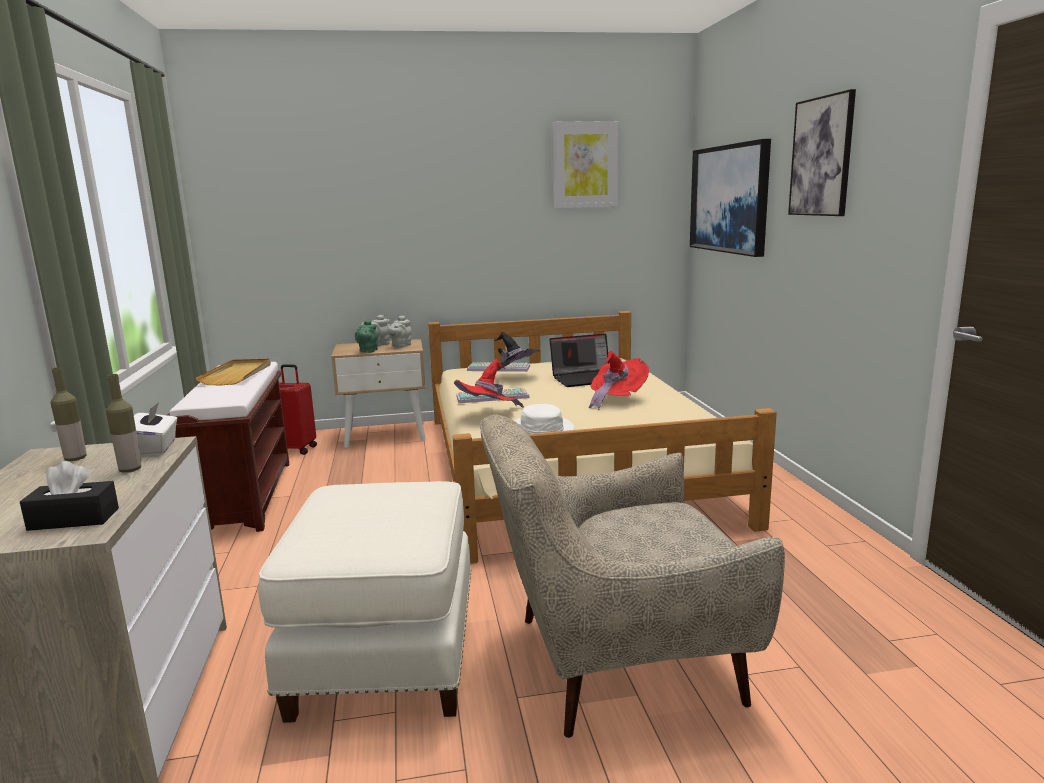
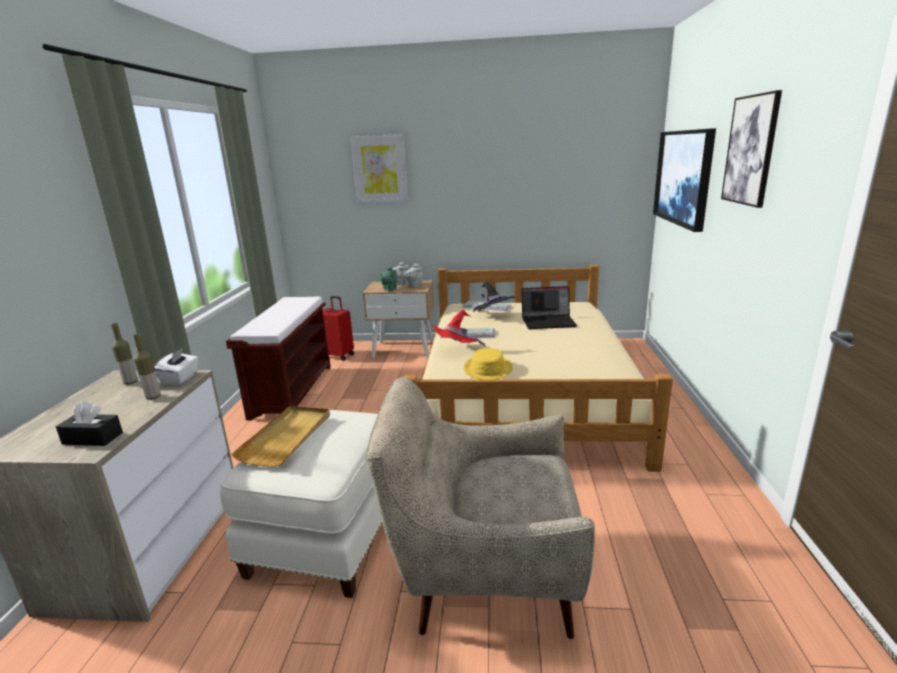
camera: 15 degrees right, 5 degrees up
(237, 374) = (289, 307): beige tray -> beige tray (287, 437)
(541, 429) = (487, 369): white hat -> yellow hat
(585, 165) = (566, 145): picture -> picture (380, 169)
(616, 400) = (560, 345): red hat -> none

